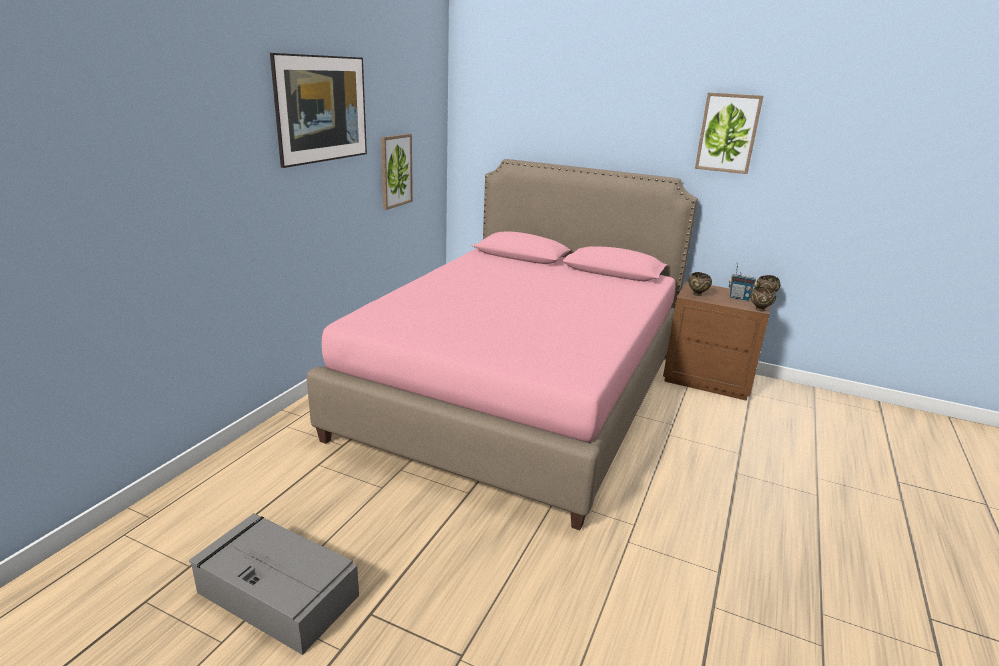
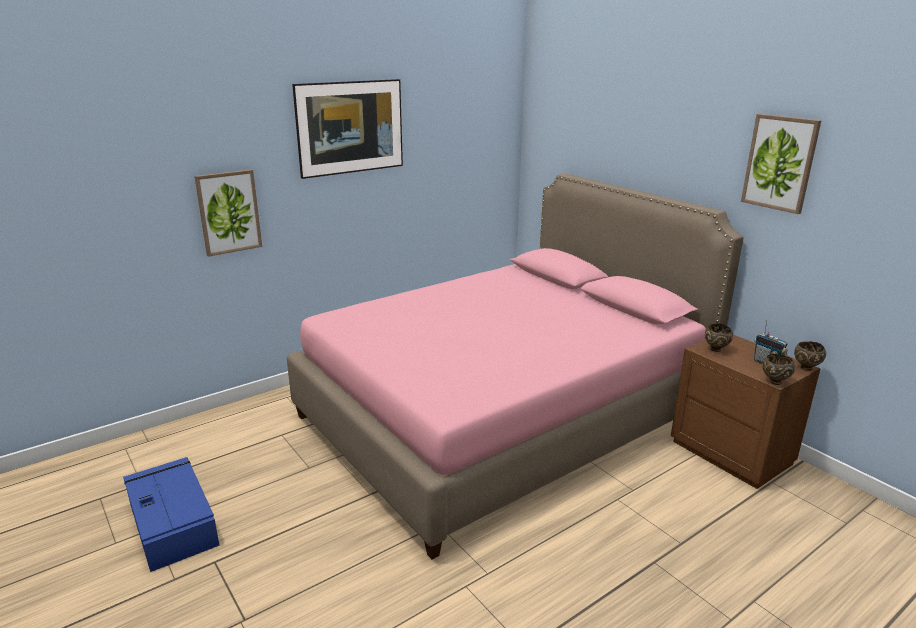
camera: 30 degrees right, 0 degrees up
(276, 593) = (172, 522): grey storage box -> blue storage box
(395, 171) = (443, 180): picture -> picture (229, 212)

